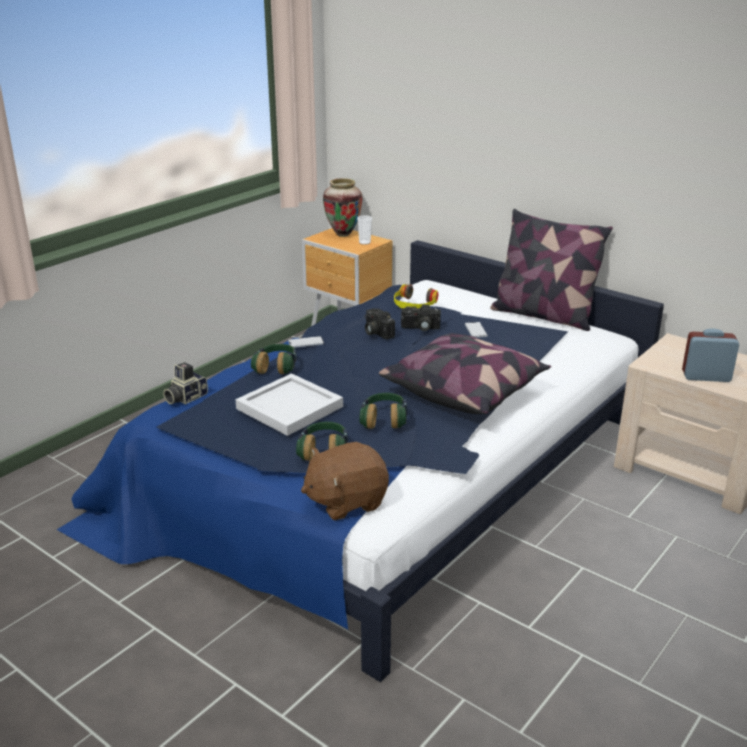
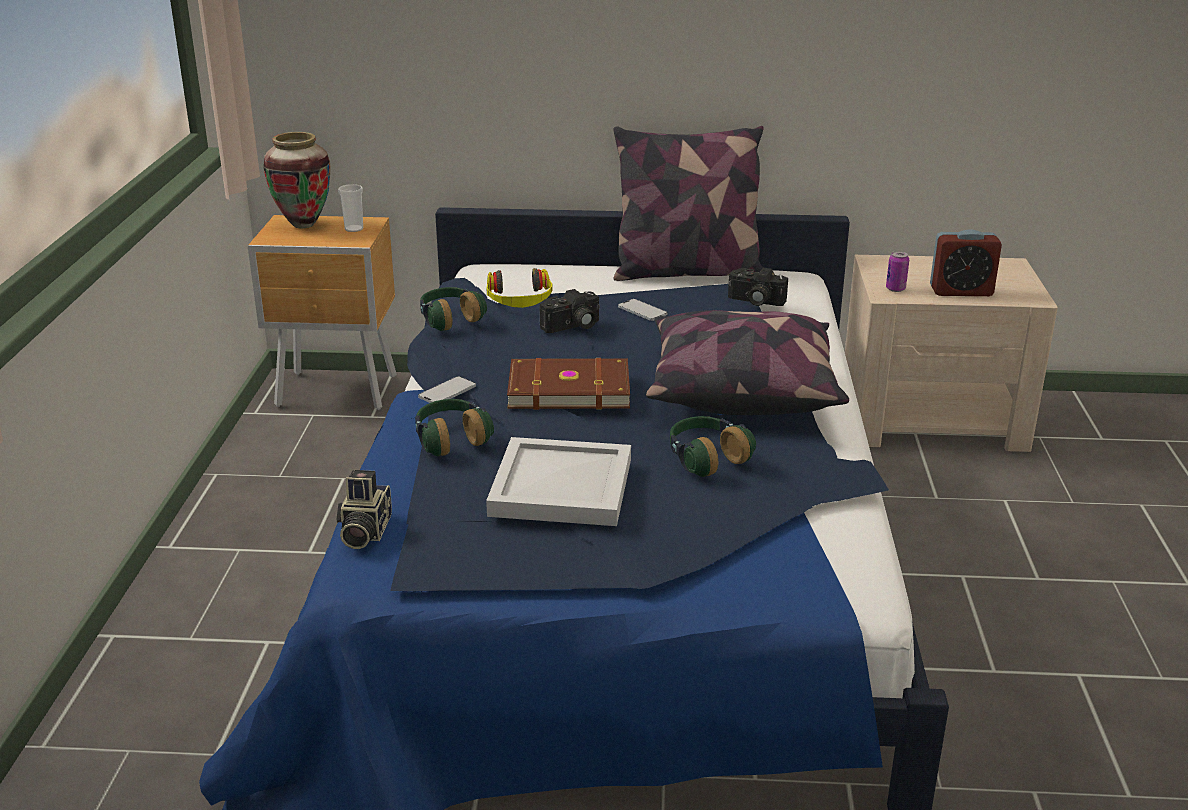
camera: 35 degrees left, 0 degrees up
(324, 451) = (688, 528): headphones -> headphones (450, 319)
(346, 501) = (800, 583): brown plush toy -> none
(366, 359) = (568, 388): none -> brown book
(376, 332) = (523, 349): camera -> camera (754, 301)
(659, 362) = (895, 289): none -> can
(706, 376) = (961, 291): alarm clock -> alarm clock turned 150 degrees counterclockwise

